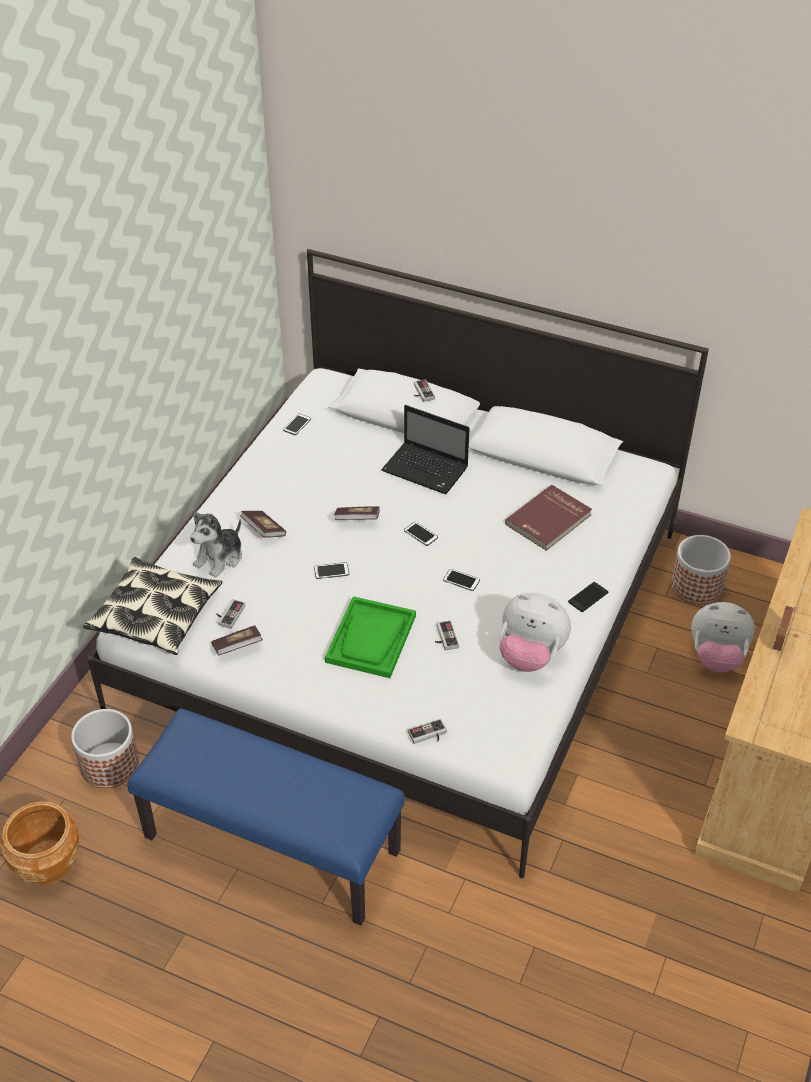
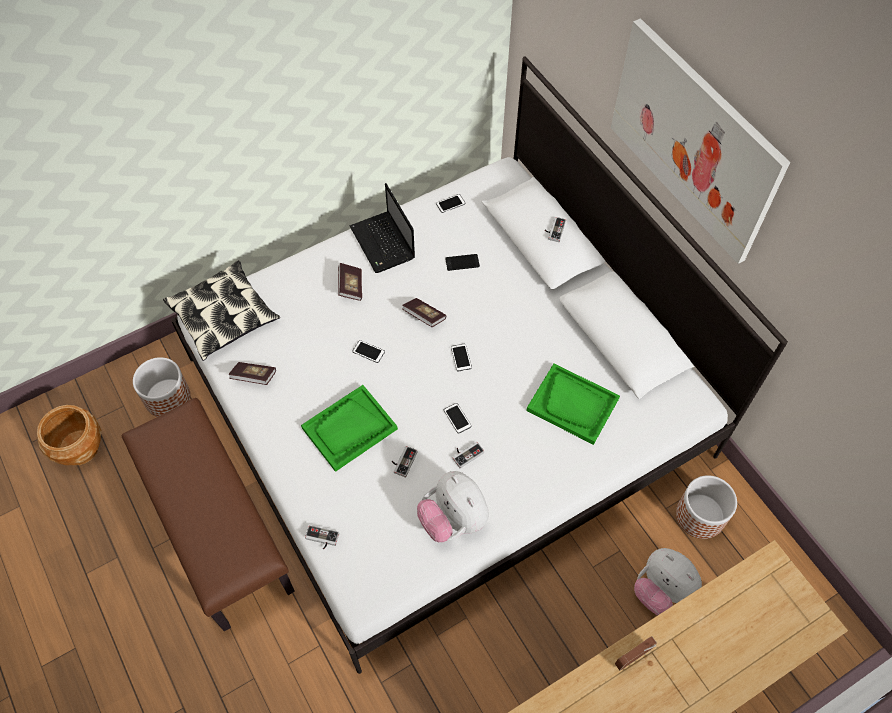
camera: 35 degrees right, 15 degrees up
(220, 558) = (302, 293): plush toy -> none
(228, 614) = (268, 346): game controller -> game controller (466, 453)
(273, 843) = (220, 528): blue bench -> brown bench
(427, 470) = (515, 300): laptop -> laptop (383, 244)
(542, 220) = (693, 141): none -> picture
(549, 520) = (573, 404): red book -> green tray
(588, 597) = (543, 495): phone -> phone (462, 262)

